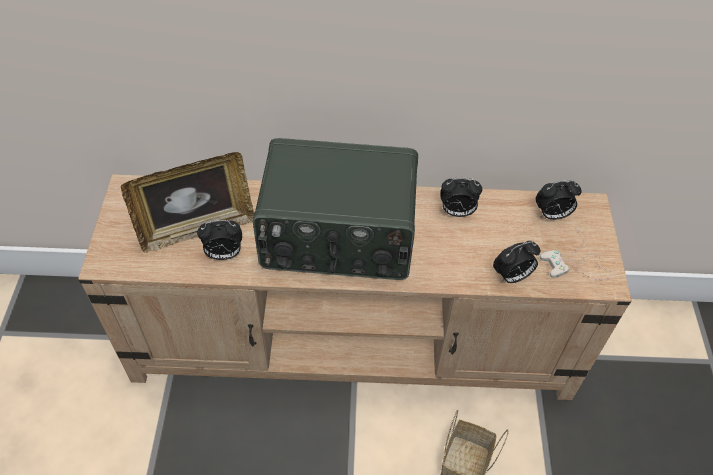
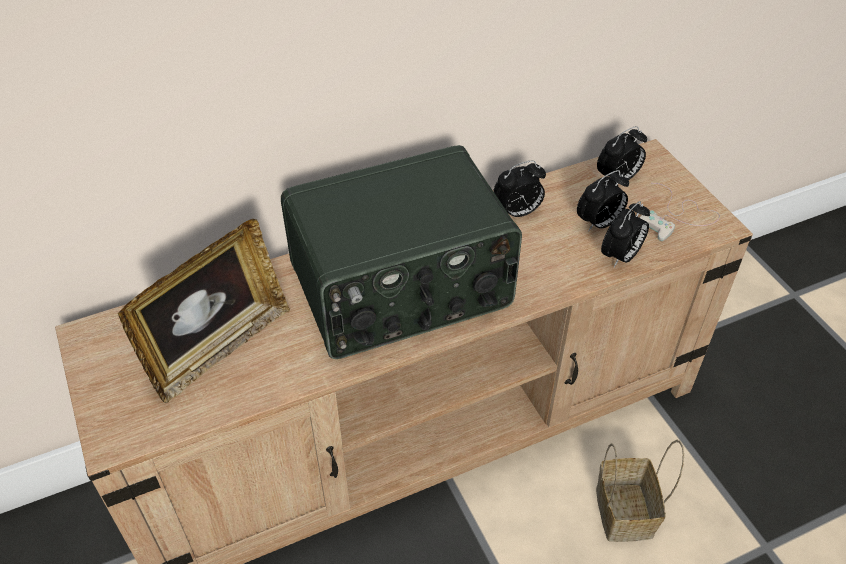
camera: 25 degrees left, 5 degrees down
(224, 254) = (273, 364): alarm clock -> alarm clock (599, 224)

